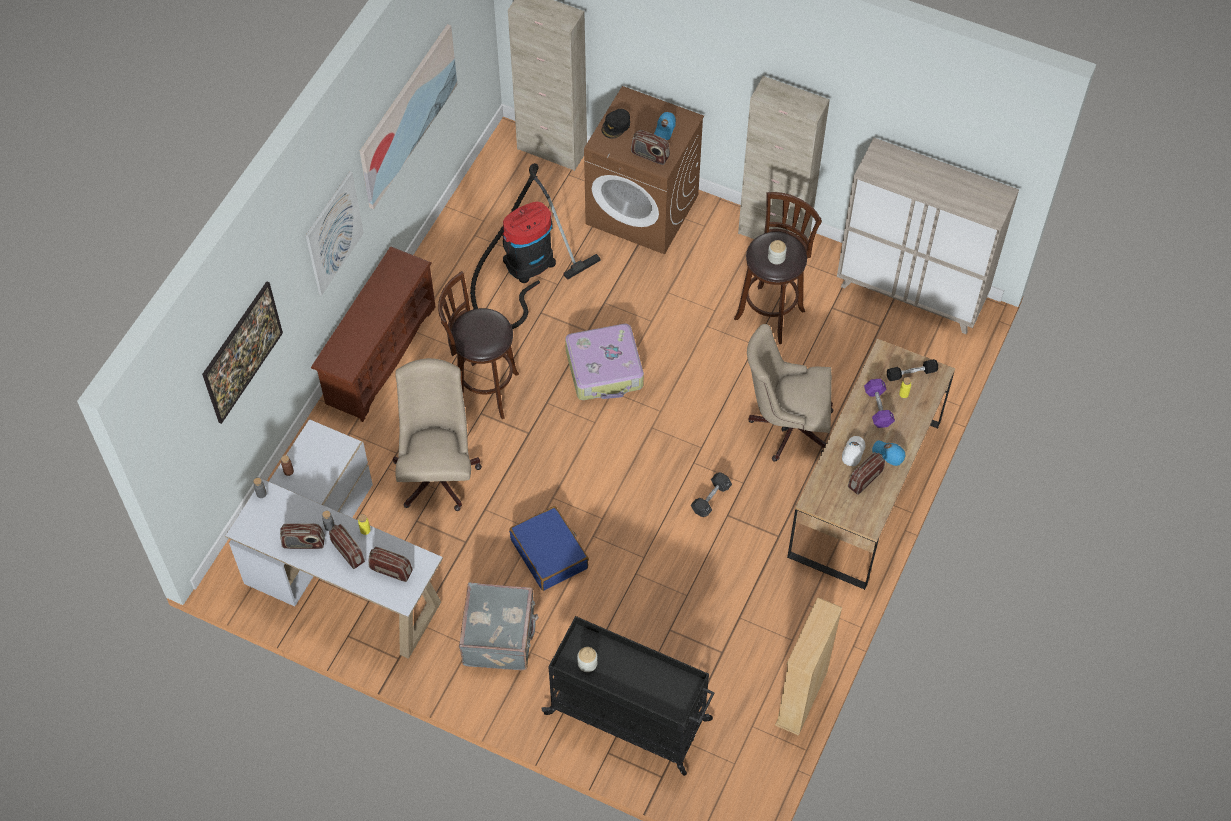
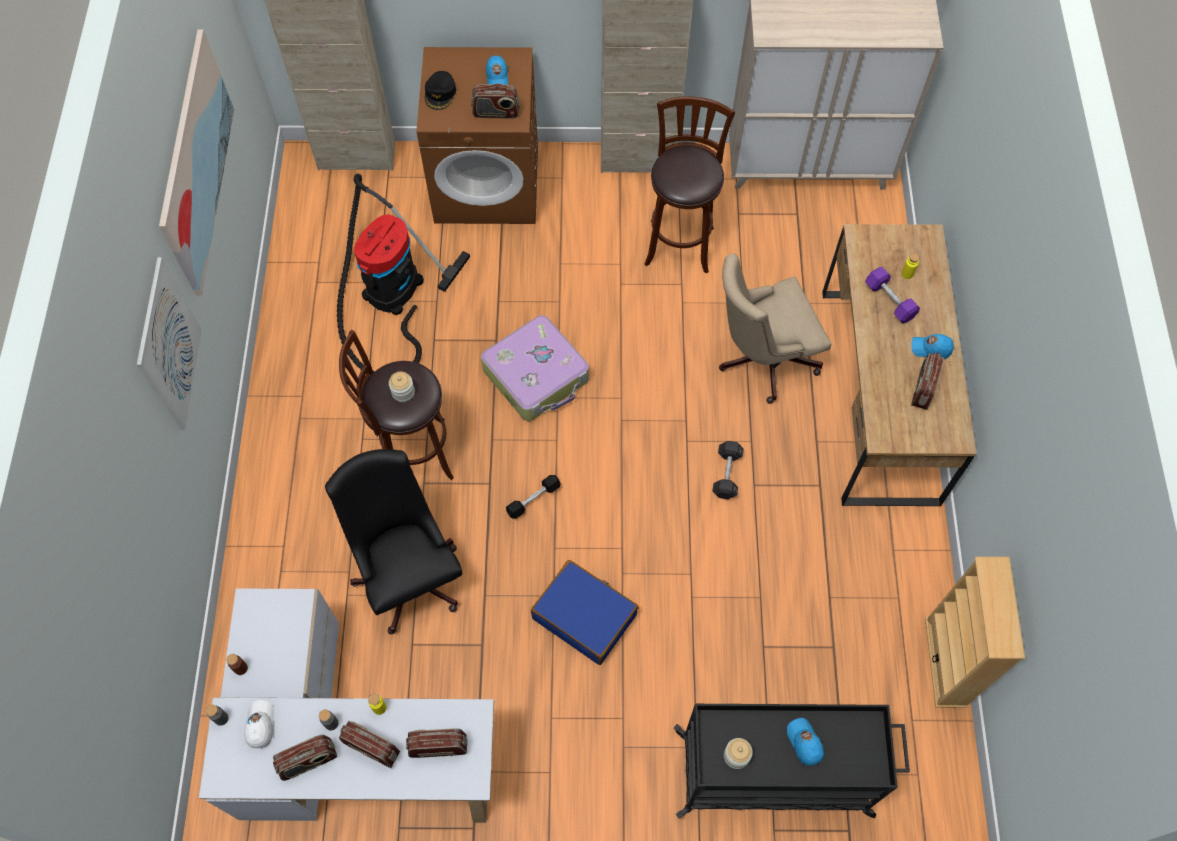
camera: 25 degrees left, 5 degrees up
(246, 364) = (130, 568): picture -> none
(379, 354) = (272, 462): brown shoe rack -> none
(438, 471) = (408, 573): beige office chair -> black office chair
(500, 637) = (580, 744): grey suitcase -> none
(639, 675) = (804, 742): none -> blue cap
(776, 257) = (691, 176): jar -> jar (403, 392)
(853, 452) = (893, 363): white cap -> white cap (260, 725)
(911, 373) = (901, 248): black dumbbell -> black dumbbell (533, 499)

